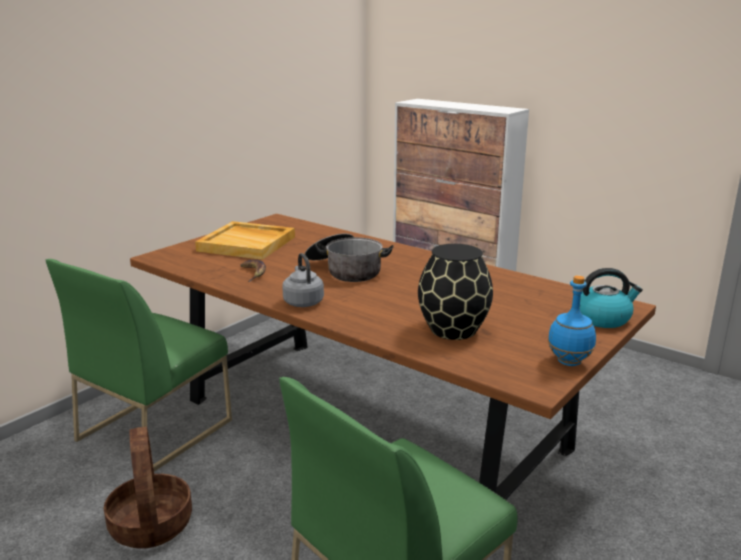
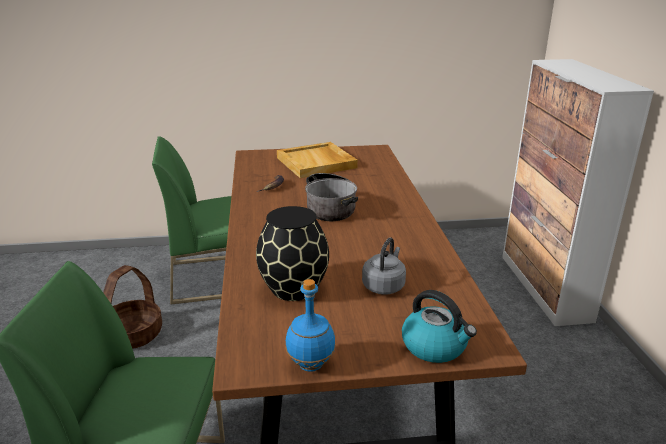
camera: 45 degrees right, 5 degrees up
(303, 302) = (254, 219): grey kettle -> grey kettle (384, 285)

